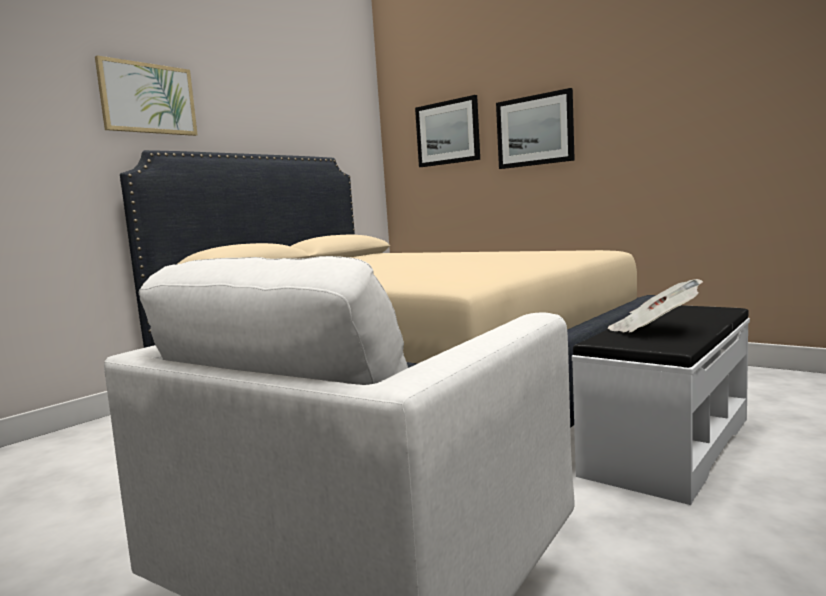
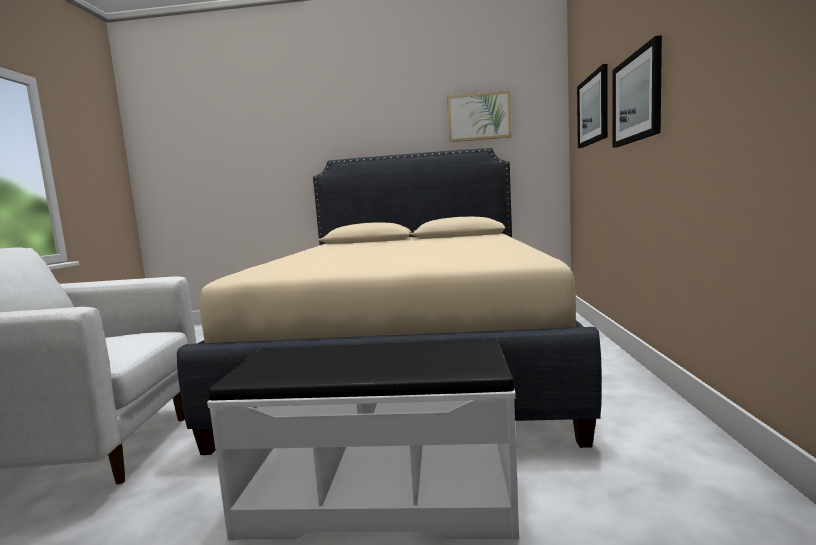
camera: 55 degrees right, 0 degrees up
(148, 98) = (339, 125): picture -> picture (479, 117)
(653, 330) = (326, 359): newspaper -> none

